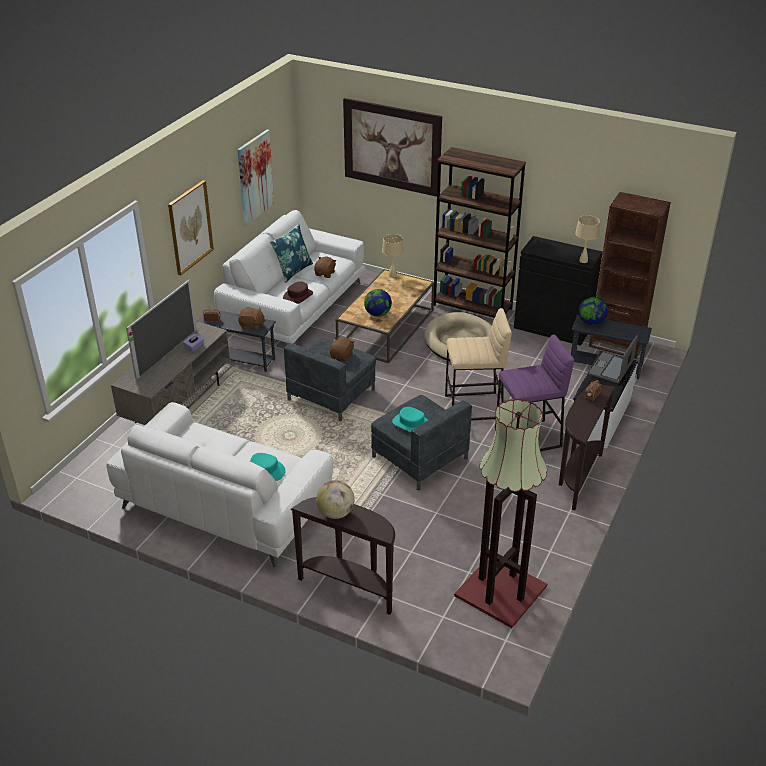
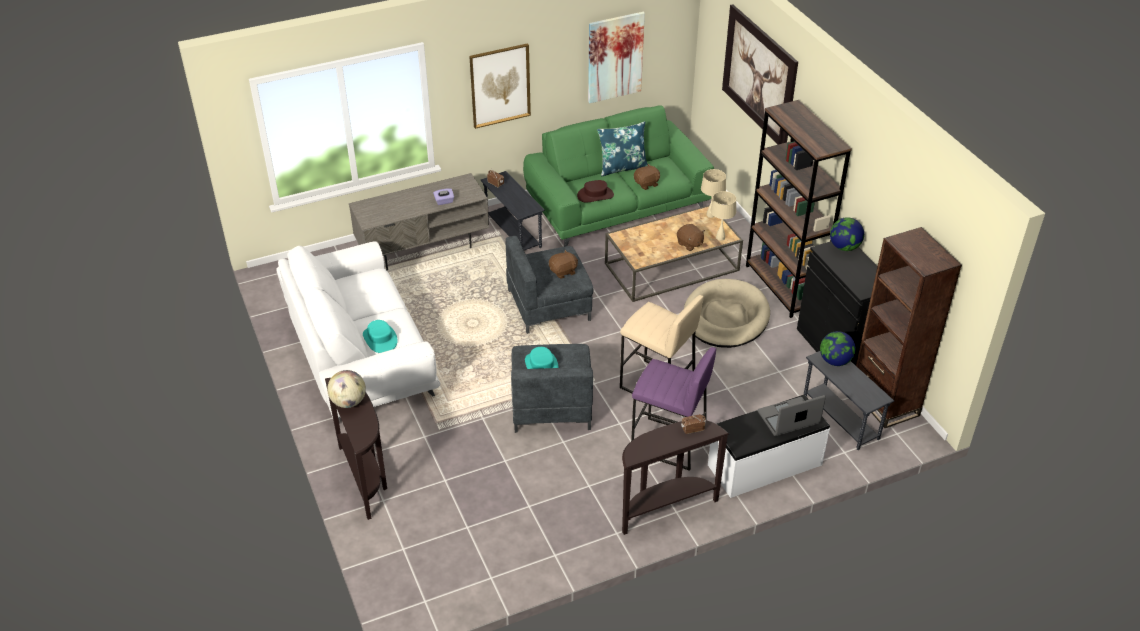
camera: 40 degrees right, 5 degrees up
(167, 353) = (418, 196): television -> none
(251, 325) = (520, 204): brown plush toy -> brown plush toy (689, 244)
(294, 306) = (617, 204): white sofa -> green sofa
(378, 314) = (648, 247): globe -> globe (844, 247)
(502, 591) = (473, 560): floor lamp -> none
(583, 261) = (862, 288): beige table lamp -> beige table lamp (720, 237)

